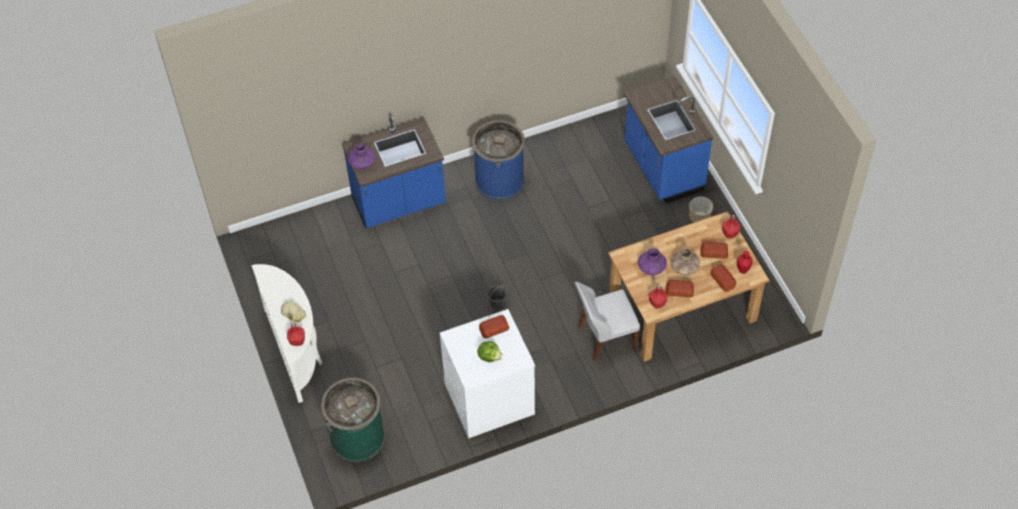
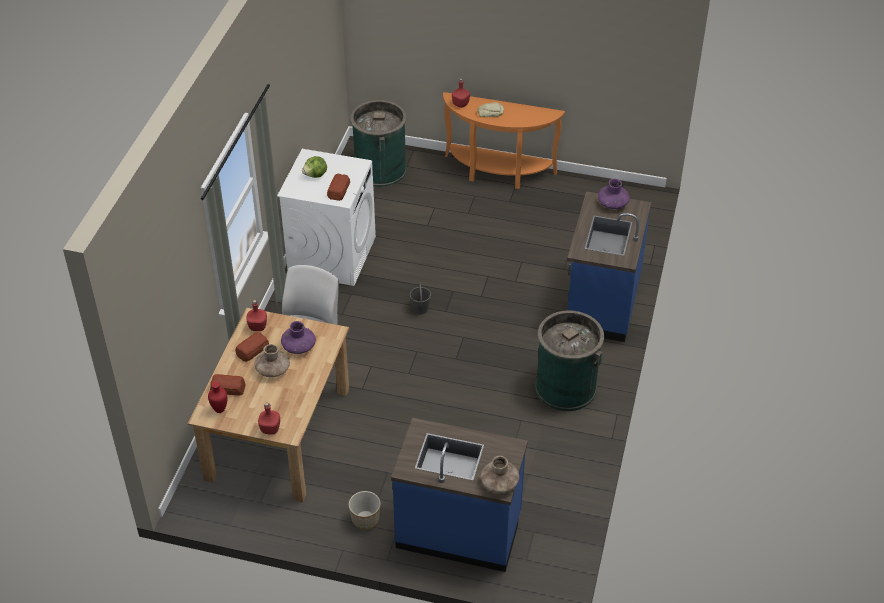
camera: 125 degrees right, 10 degrees down
(296, 350) = (497, 173): white console table -> orange console table
(499, 180) = (565, 388): blue trash can -> green trash can
(667, 87) = (499, 483): none -> brown vase
(714, 252) = (263, 402): bread -> none

